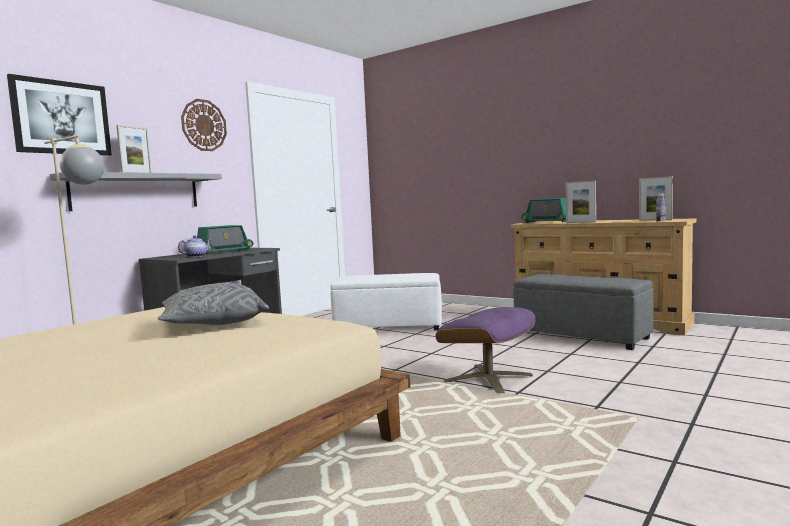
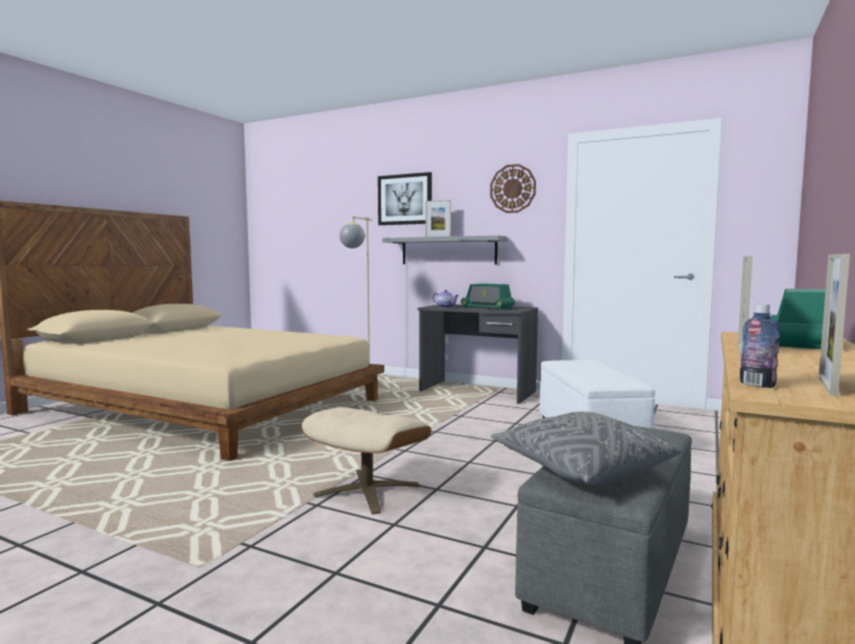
camera: 80 degrees right, 0 degrees up
(213, 323) = (263, 345): grey pillow -> grey pillow (581, 469)
(488, 378) = (366, 490): purple ottoman -> beige ottoman

